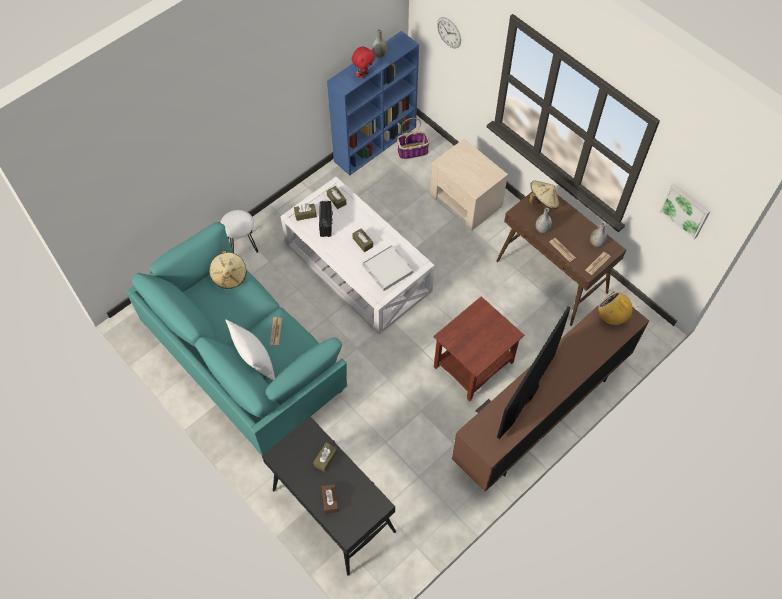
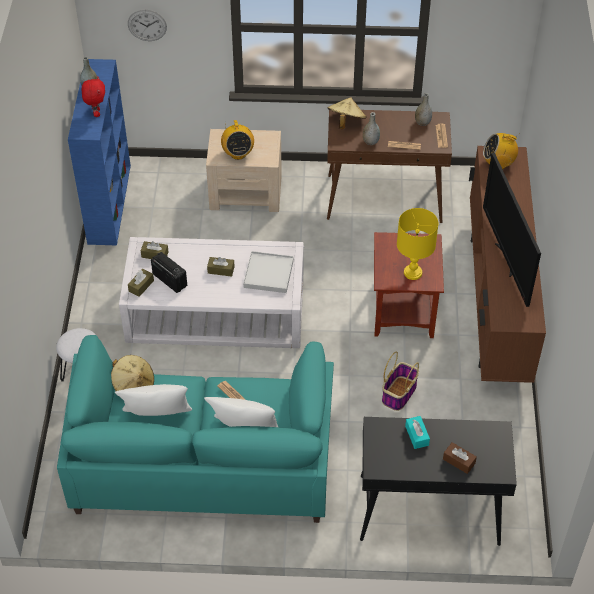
camera: 45 degrees left, 10 degrees down
(219, 308) = (157, 418): none -> white pillow
(325, 459) = (417, 435): brown tissue box -> turquoise tissue box
(413, 151) = (151, 186): basket -> basket (399, 393)
(461, 169) = (238, 154): none -> radio
(472, 346) = (413, 272): none -> yellow table lamp
(685, 210) = (490, 31): picture -> none

